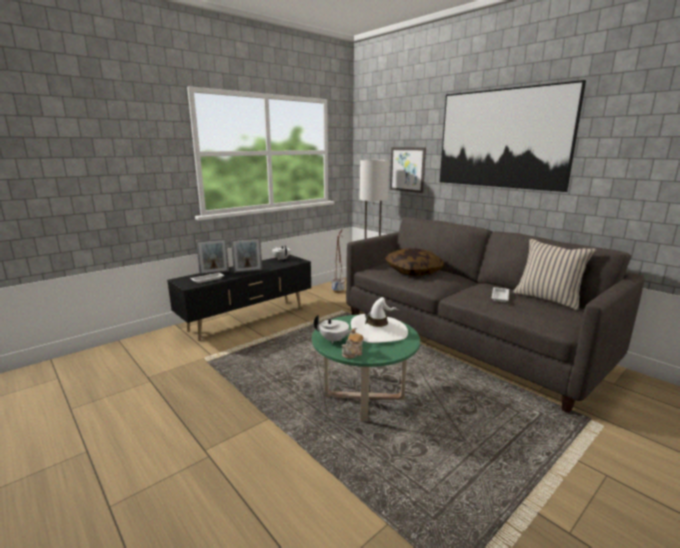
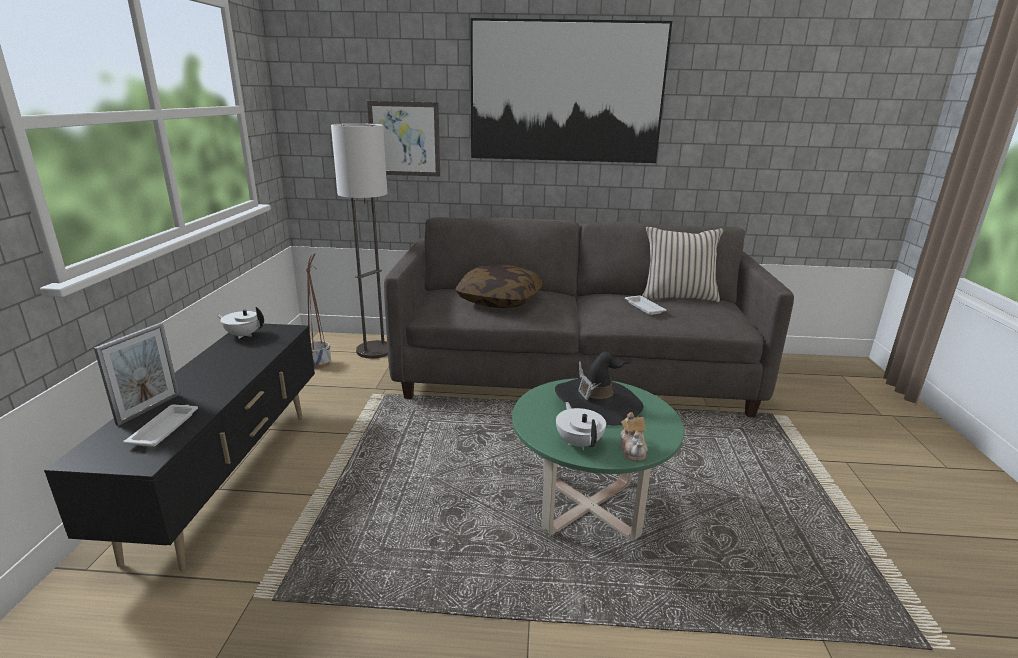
camera: 45 degrees left, 5 degrees up
(248, 271) = (224, 381): picture frame -> none
(334, 340) = (579, 442): white teapot -> white teapot turned 75 degrees counterclockwise
(379, 331) = (598, 403): white hat -> black hat

